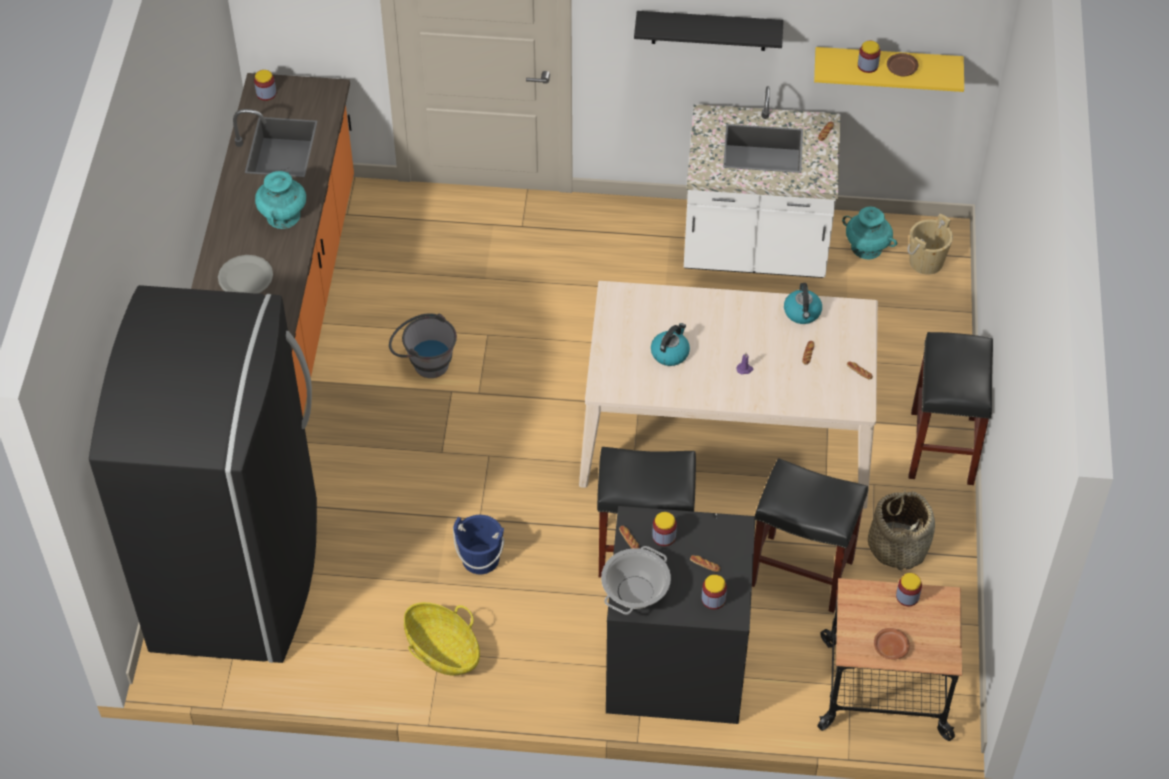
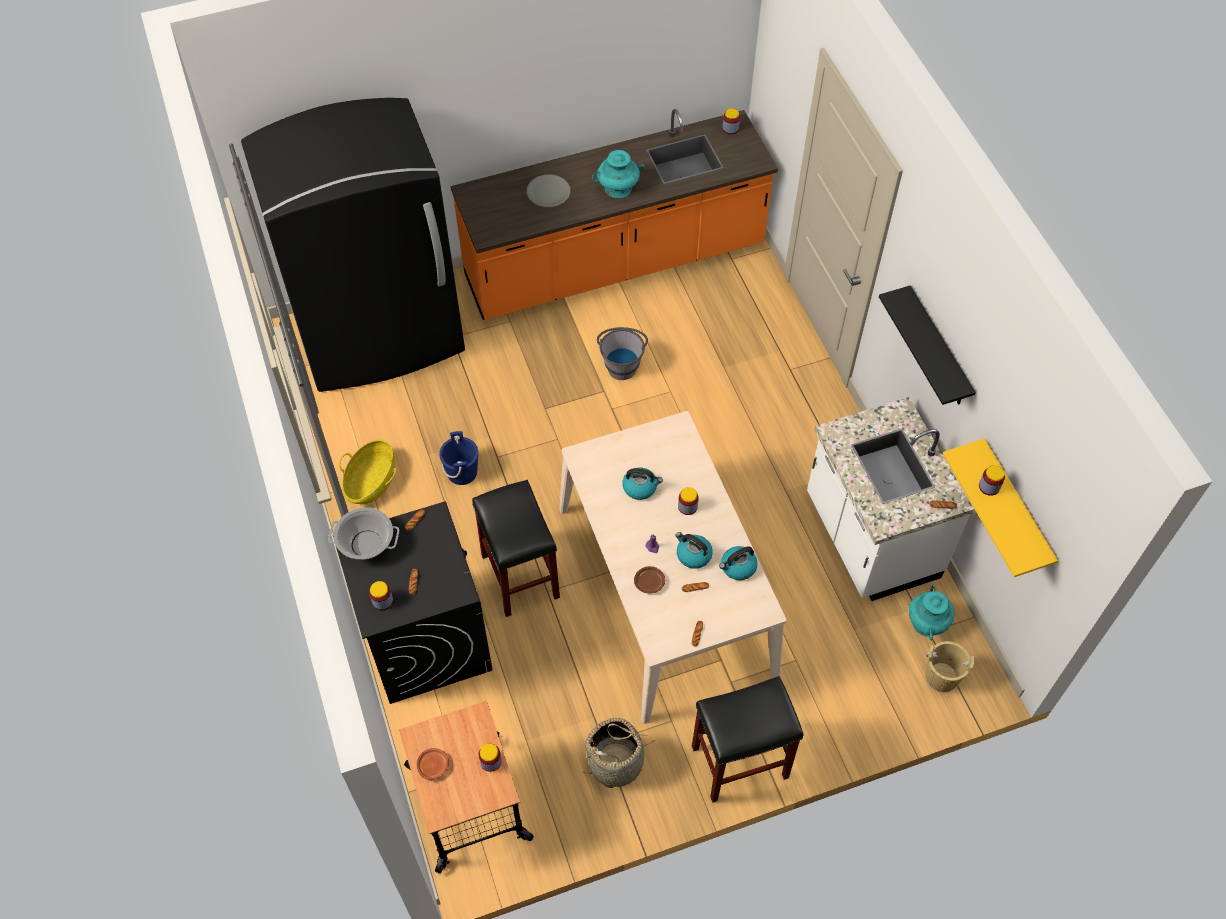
camera: 65 degrees right, 5 degrees up
(664, 536) = (429, 543): jar -> jar (687, 506)
(771, 341) = (693, 555): none -> kettle
(799, 572) = (553, 696): black stool -> none
(901, 69) = (1004, 515): brown plate -> brown plate (649, 582)

